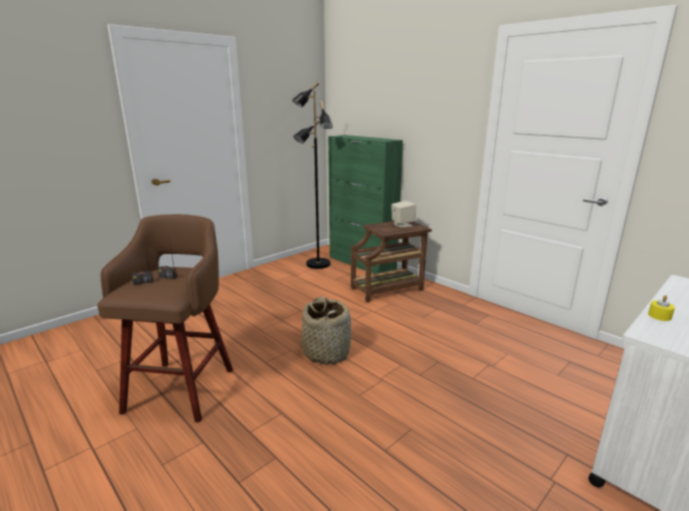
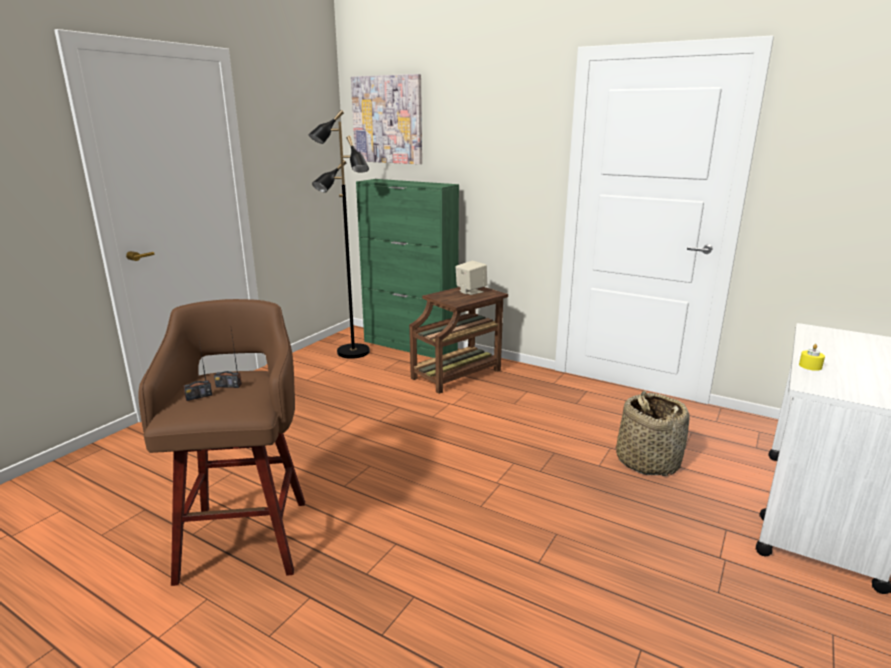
camera: 15 degrees left, 0 degrees up
(326, 352) = (417, 462): basket -> basket (647, 461)
(355, 90) = (387, 120): none -> picture

